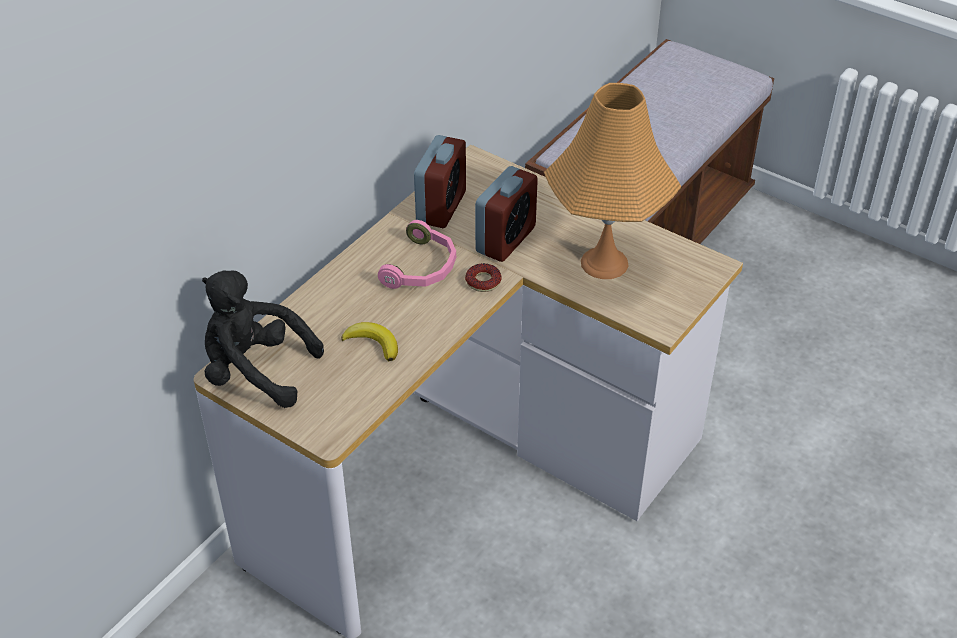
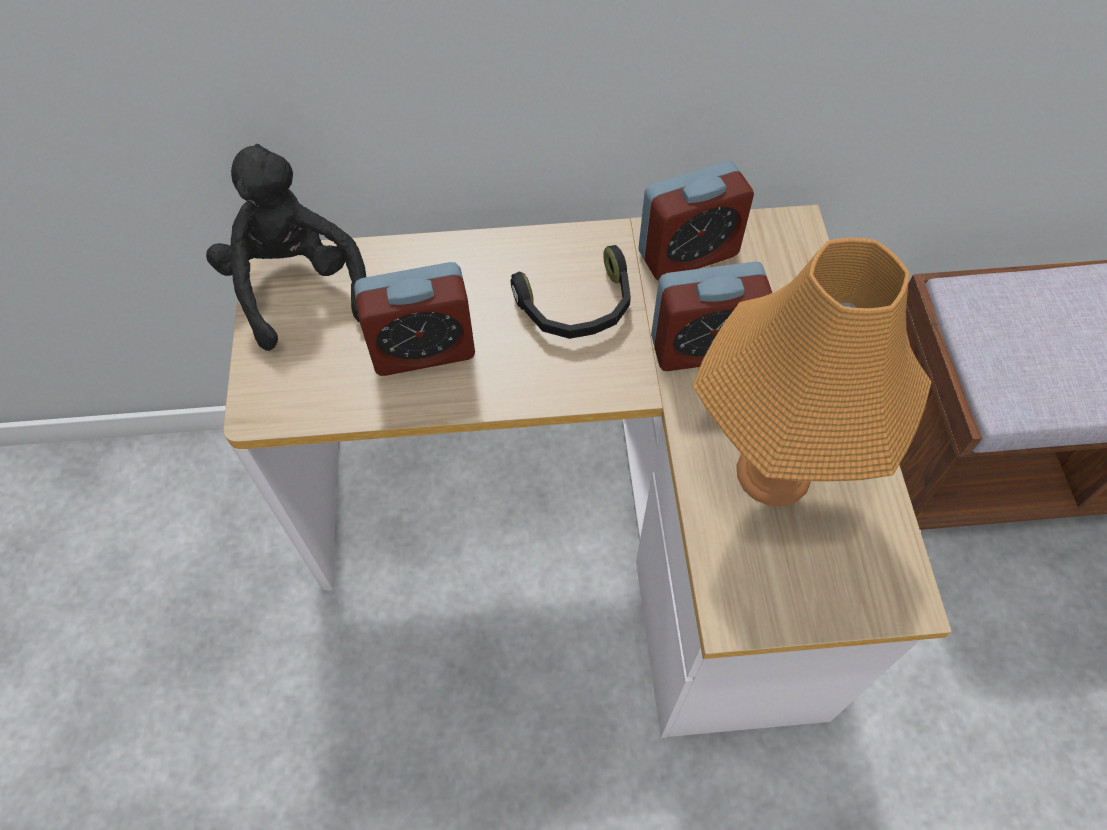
camera: 50 degrees right, 15 degrees up
(373, 343) = (423, 350): banana -> alarm clock
(422, 268) = (577, 307): pink headphones -> black headphones
(483, 281) = (614, 376): donut -> none

